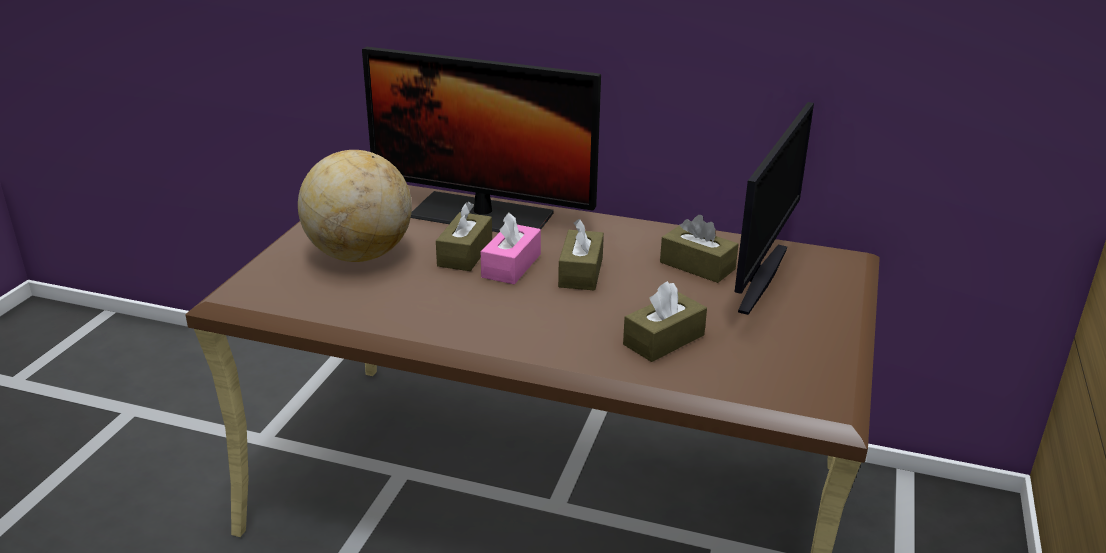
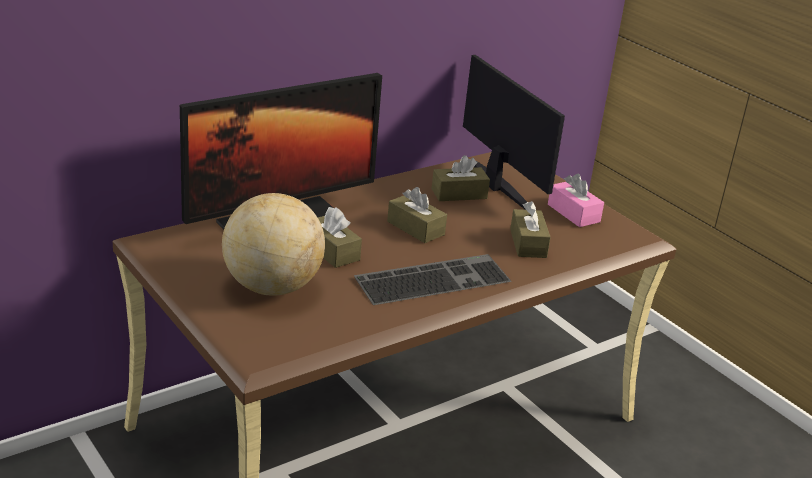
camera: 55 degrees left, 0 degrees up
(495, 317) = (433, 278): none -> keyboard
(511, 266) = (373, 244): pink tissue box -> pink tissue box (573, 213)

